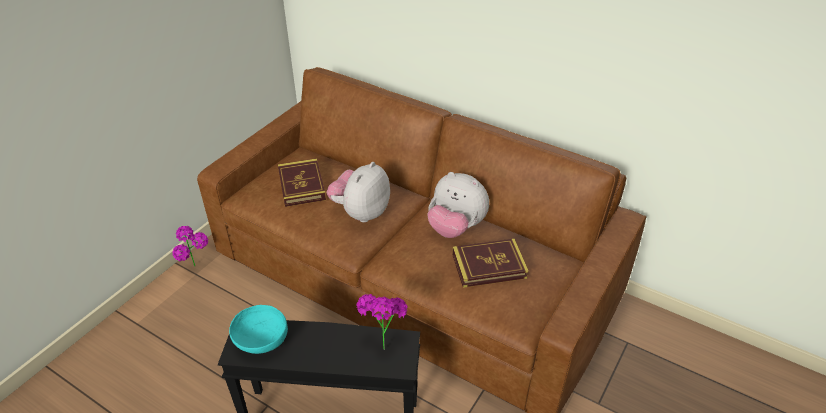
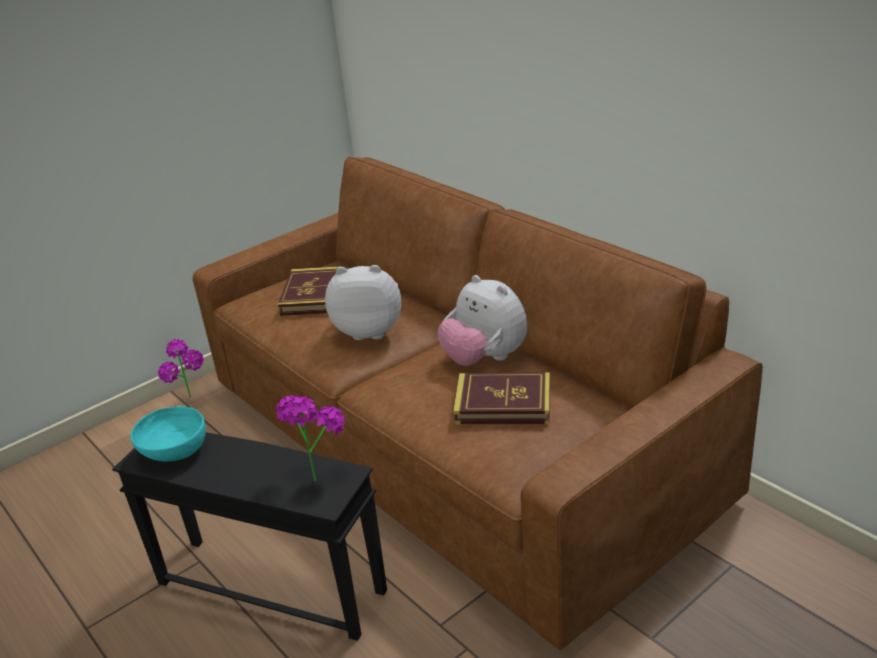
camera: 20 degrees right, 10 degrees down
(361, 212) = (370, 330): plush toy -> plush toy turned 45 degrees clockwise

